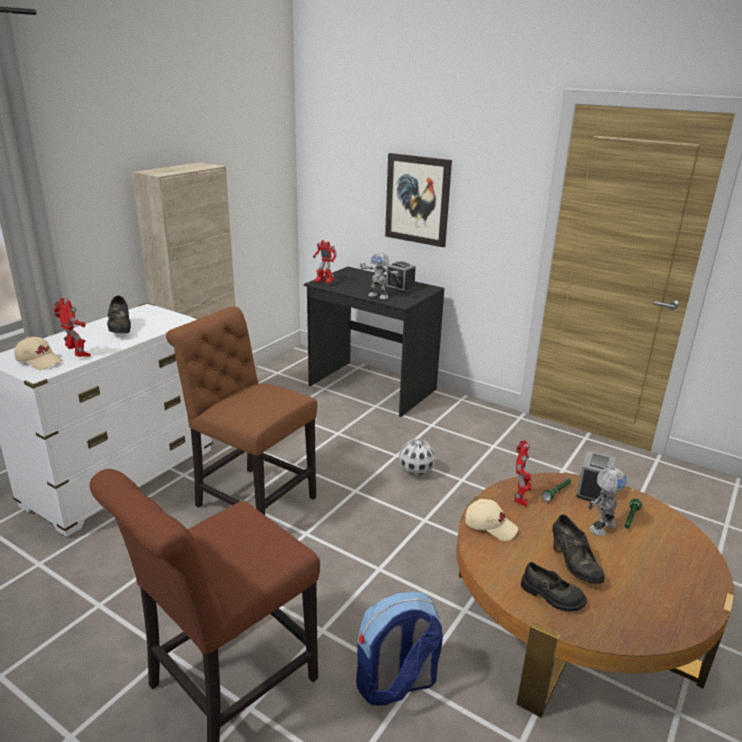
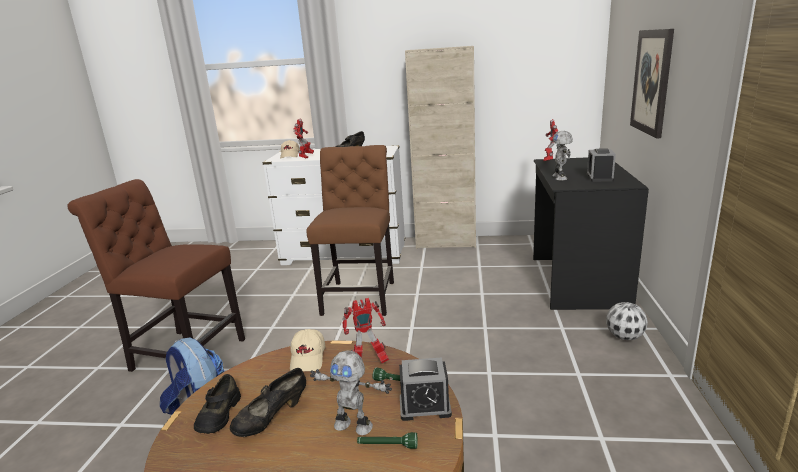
camera: 65 degrees right, 5 degrees down
(416, 472) = (471, 345): football -> football (625, 337)

